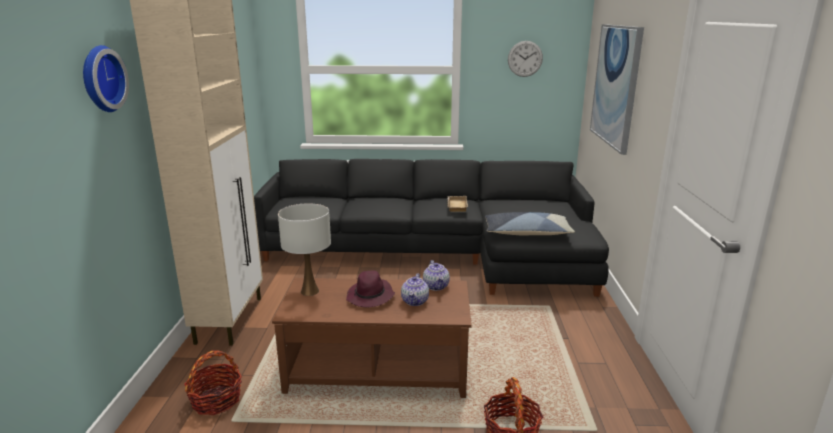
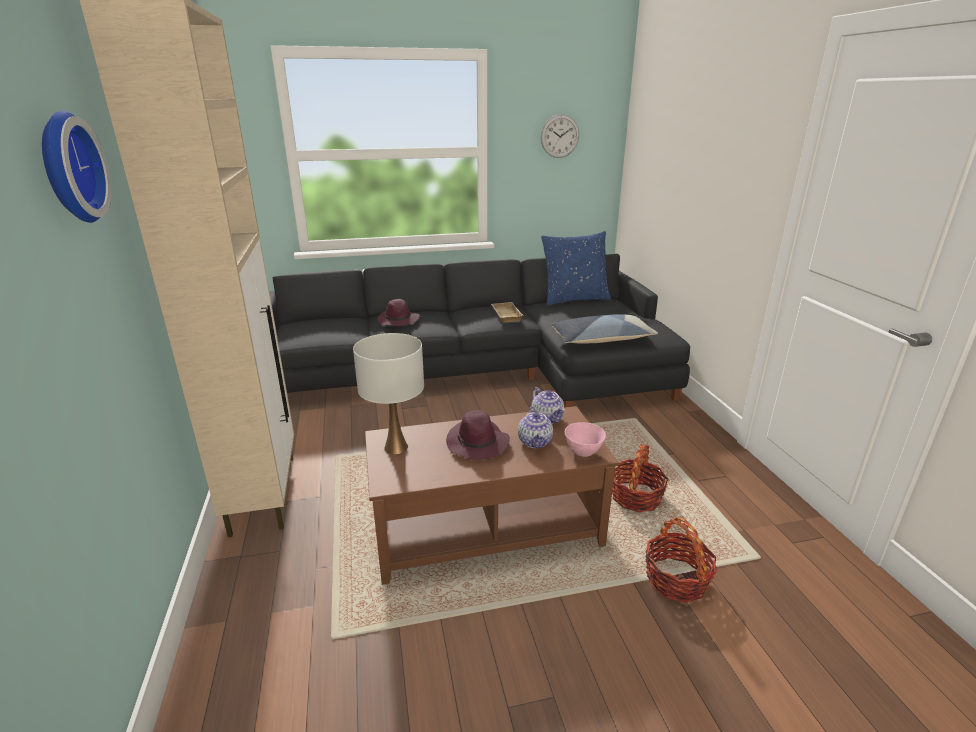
camera: 15 degrees left, 5 degrees up
(216, 400) = (296, 612): basket -> basket (635, 497)
(367, 203) = (399, 321): none -> purple hat
(448, 314) = (583, 452): none -> pink bowl
(526, 198) = (574, 299): none -> blue pillow
(615, 85) = (683, 163): picture -> none

